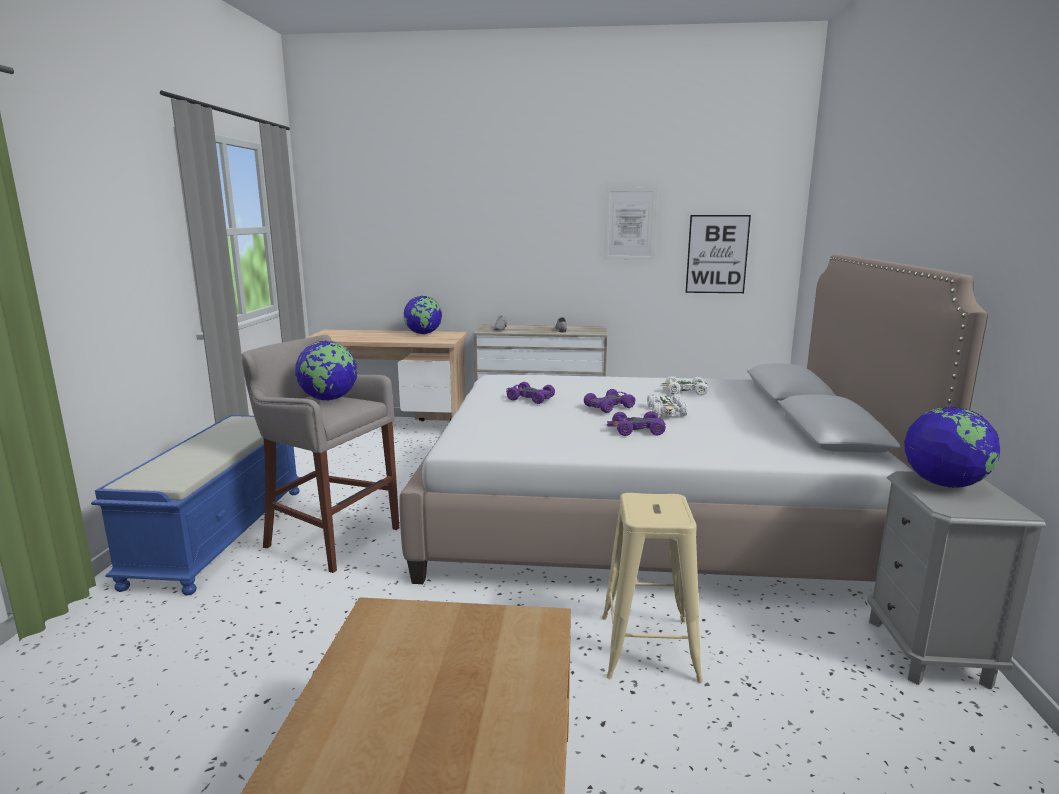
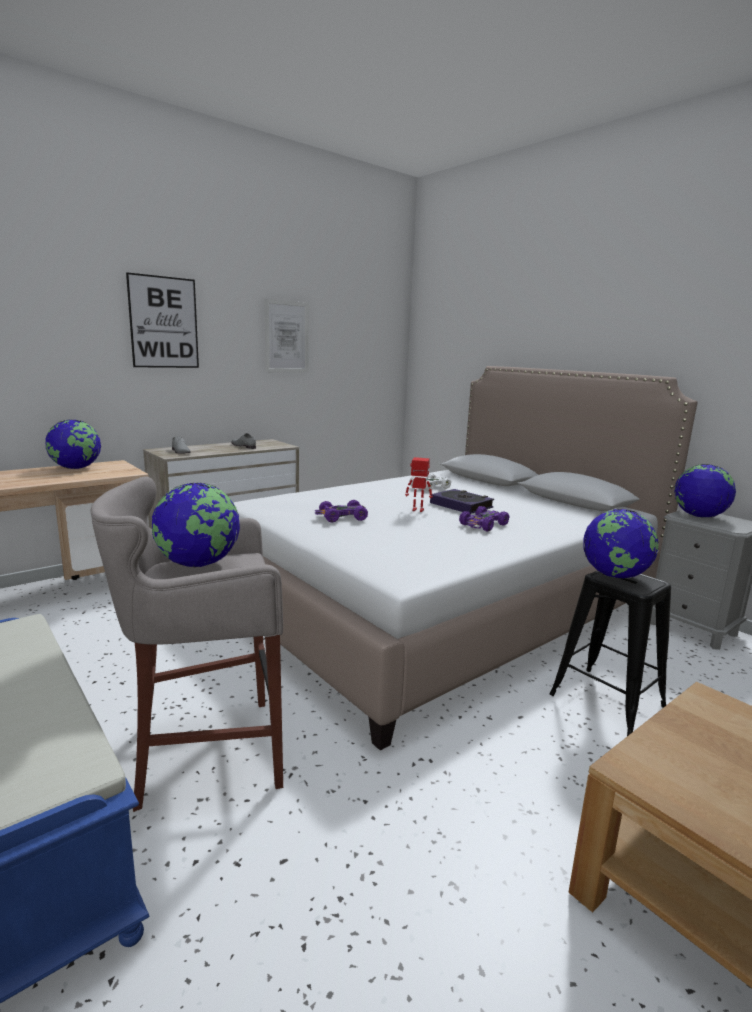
camera: 45 degrees left, 0 degrees up
(609, 406) = (417, 510): purple toy car -> toy robot
(648, 647) = (606, 700): beige stool -> black stool
(651, 501) = (615, 576): none -> globe
(666, 411) = (461, 505): white toy car -> book
(717, 254) = (354, 367): picture -> picture (164, 322)

